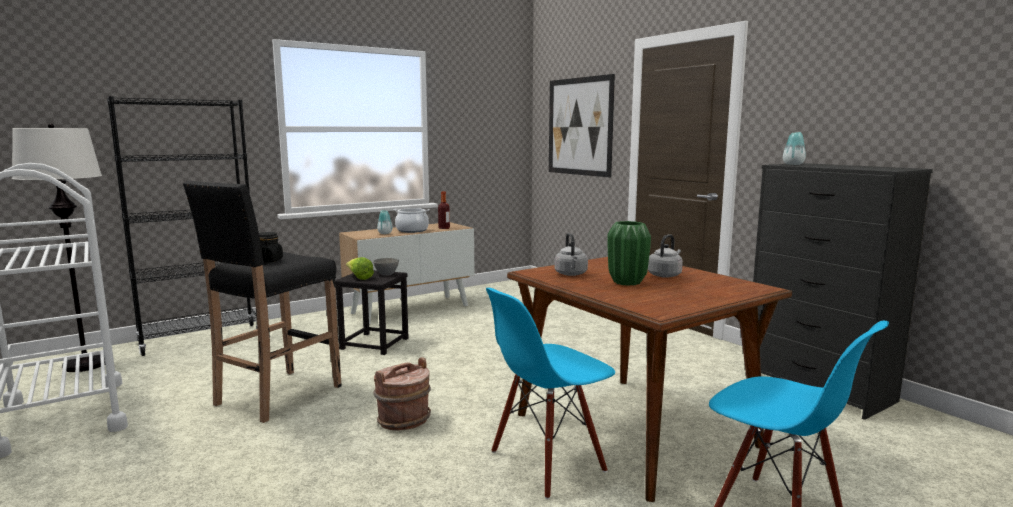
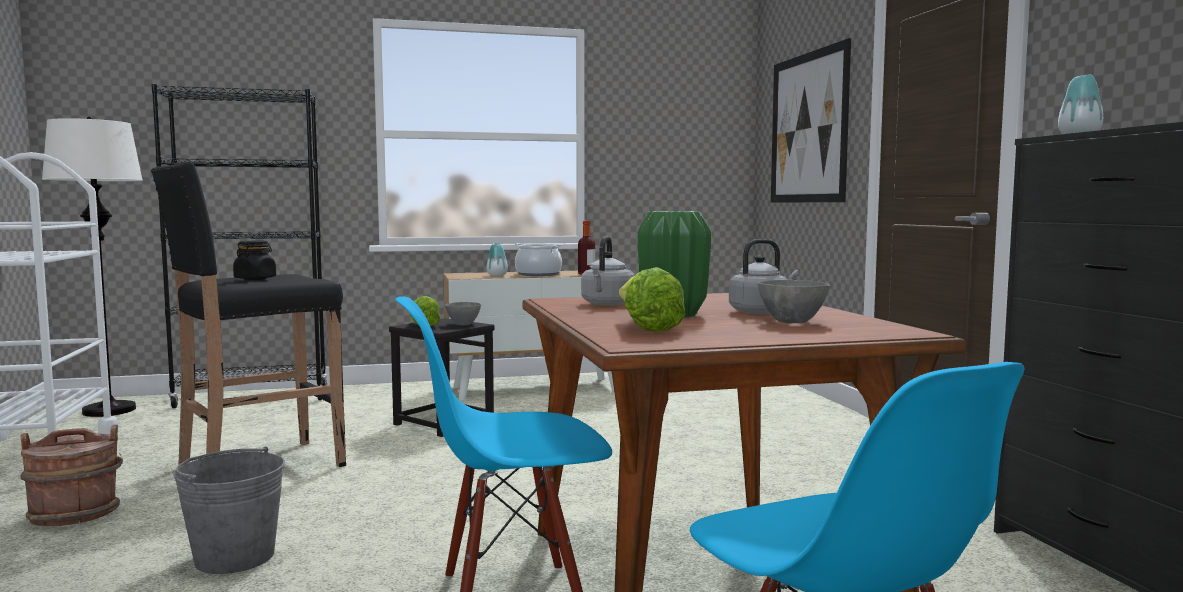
camera: 20 degrees right, 5 degrees down
(341, 464) = (234, 557): none -> grey bucket
(403, 419) = (375, 516): brown bucket -> brown bucket (75, 514)
(638, 297) = (646, 328): none -> lettuce
(698, 284) = (793, 322): none -> grey bowl

